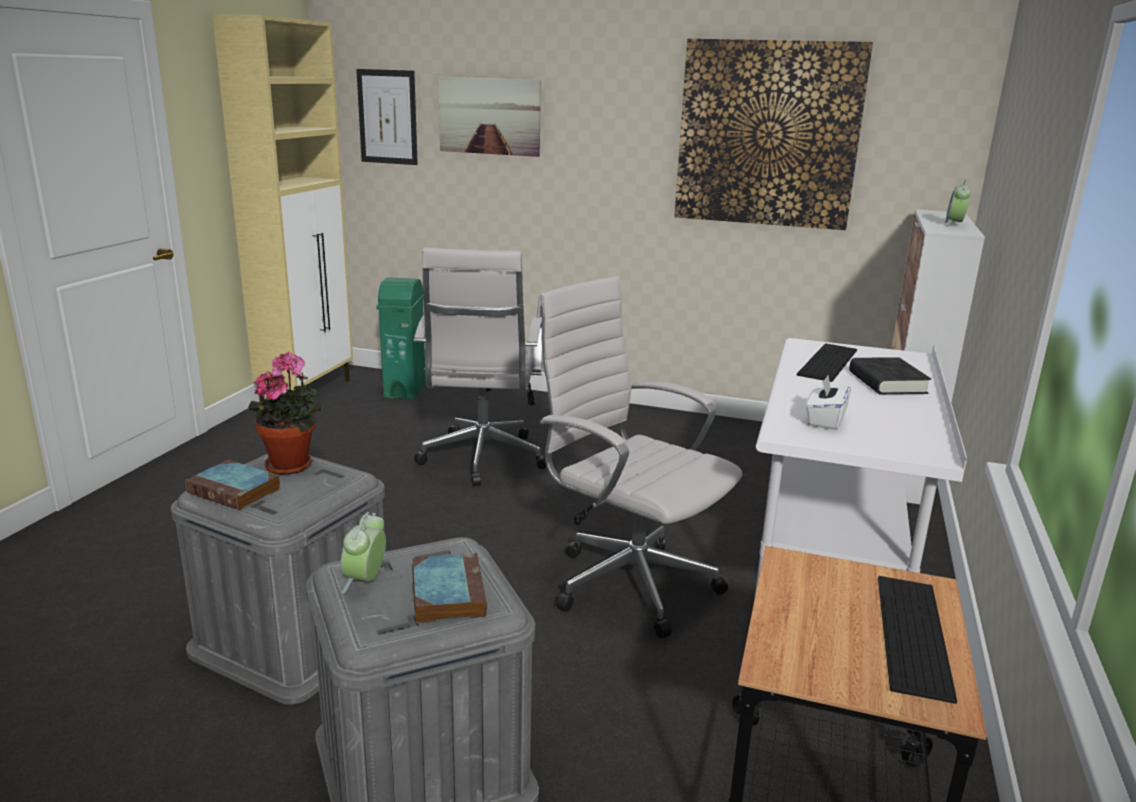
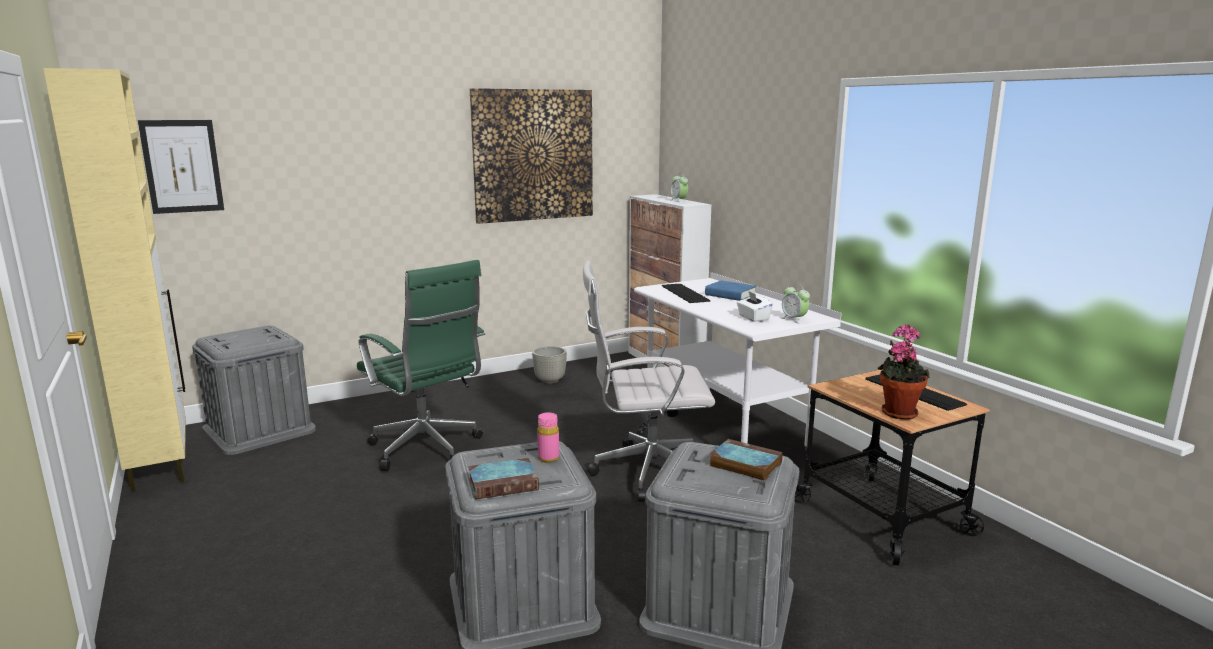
camera: 45 degrees left, 5 degrees down
(293, 464) = (495, 456): potted plant -> potted plant (898, 412)
(319, 487) = (548, 458): none -> pink bottle
(365, 580) = (697, 480): alarm clock -> alarm clock (794, 319)
(405, 390) = (259, 429): green trash can -> grey storage box
(482, 460) = (428, 450): white office chair -> green office chair
(489, 116) = (300, 157): picture -> none
(718, 438) = (549, 381): none -> grey planter
(887, 383) = (730, 295): black book -> blue book

